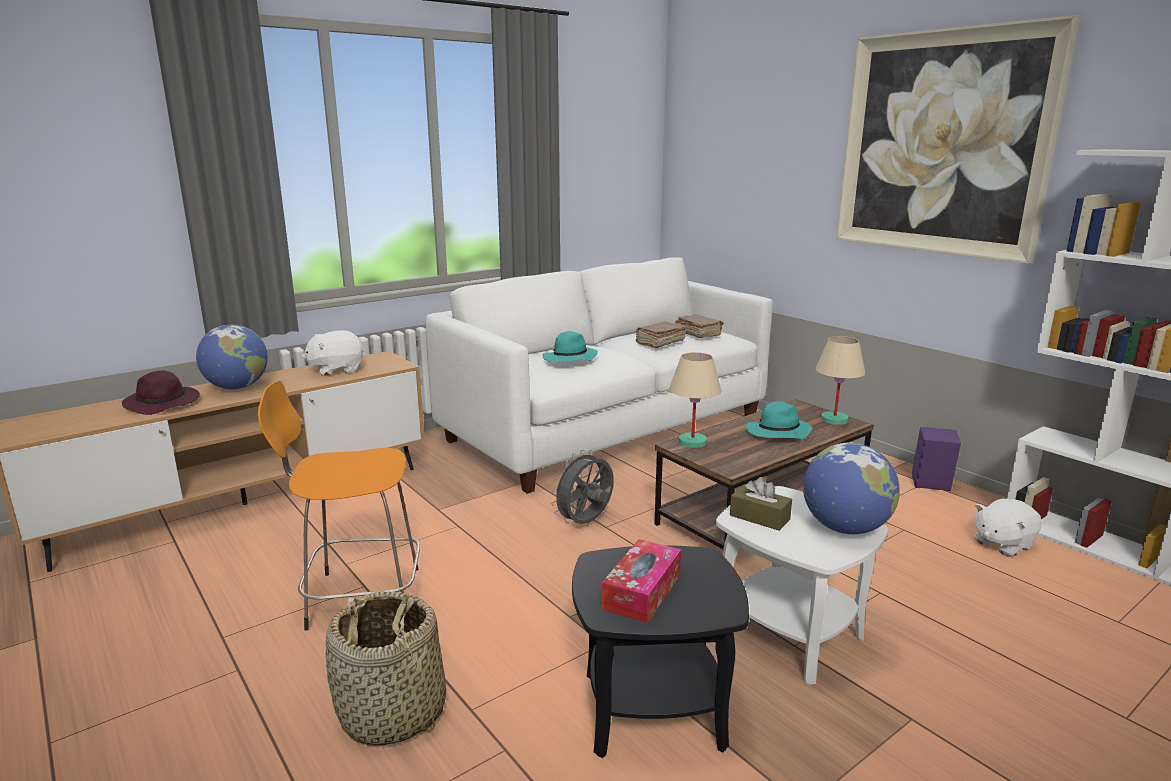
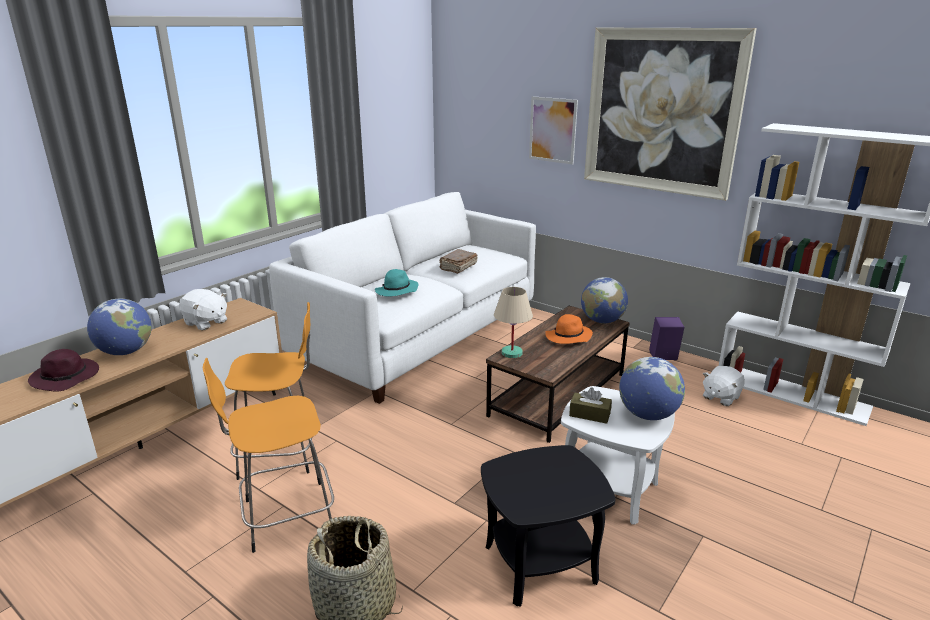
camera: 15 degrees left, 5 degrees up
(336, 369) = (206, 323): white plush toy -> white plush toy turned 105 degrees counterclockwise
(388, 532) = (281, 455): none -> orange stool
(585, 523) = (435, 423): grey fan -> none
(642, 592) = (538, 488): tissue box -> none
(698, 334) = (483, 256): brown book -> none
(777, 433) = (568, 337): turquoise hat -> orange hat
(800, 176) = (552, 130): none -> picture
(834, 420) = (602, 321): beige table lamp -> globe

